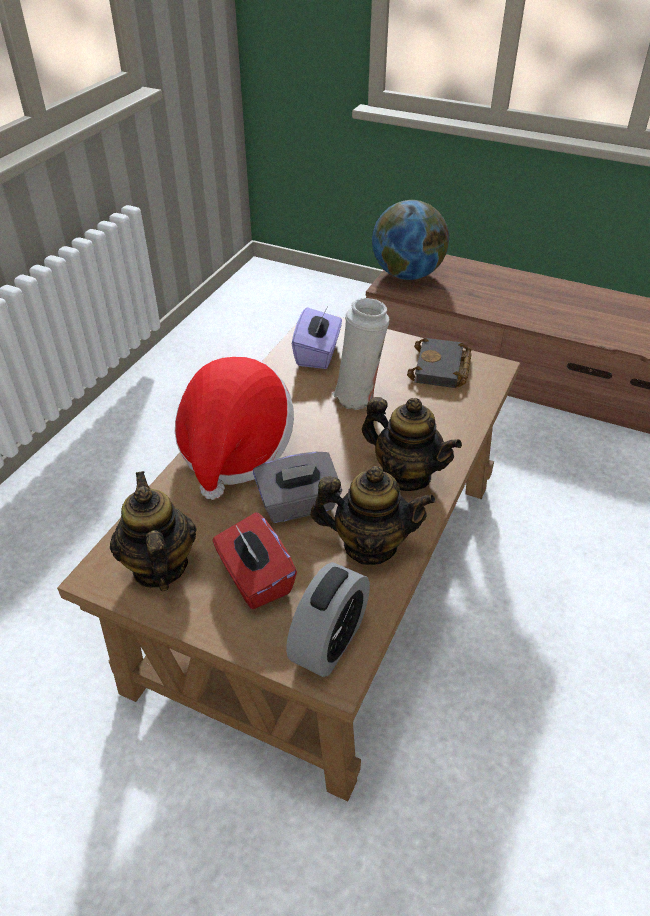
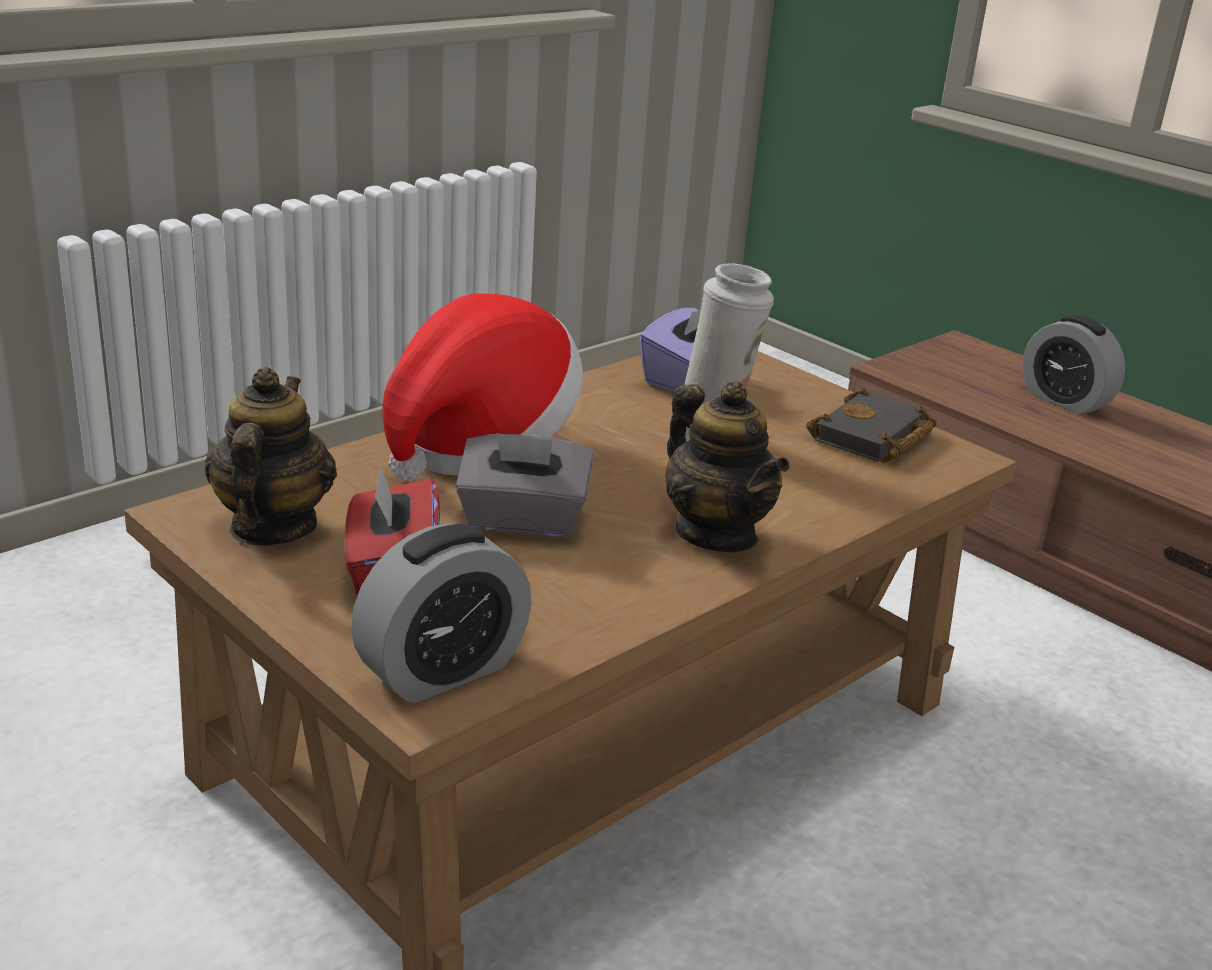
camera: 20 degrees right, 15 degrees down
(369, 545) = (593, 590): teapot -> none
(407, 274) = (934, 363): globe -> none
(486, 283) = (1064, 401): none -> alarm clock

